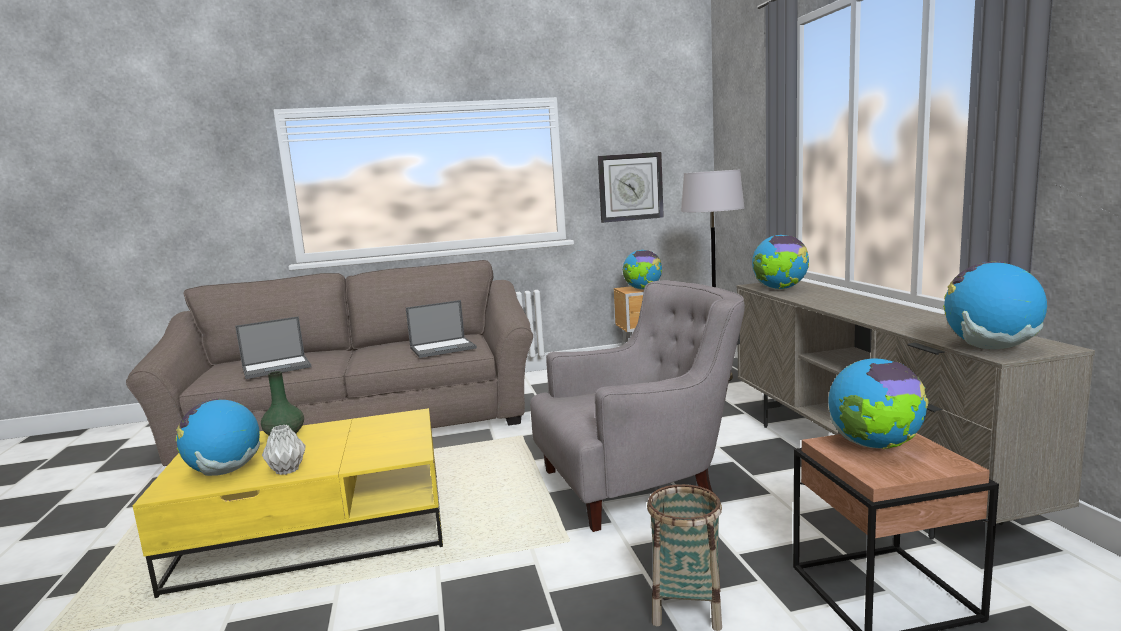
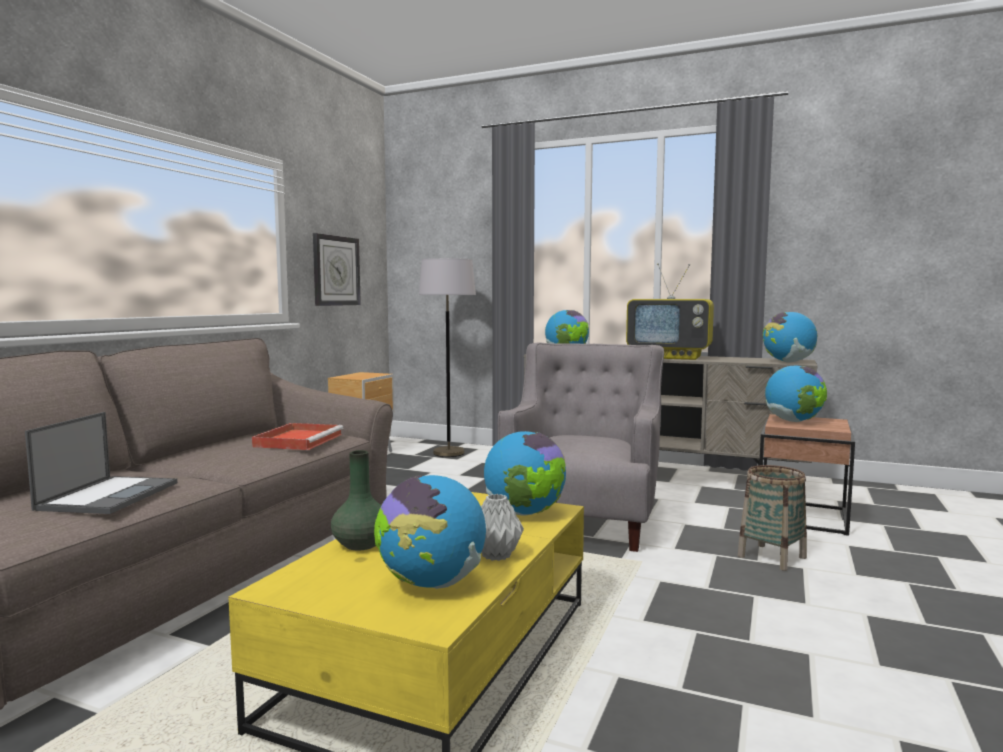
camera: 55 degrees left, 5 degrees down
(443, 348) = (299, 440): laptop -> red tray
(643, 289) = (364, 376): globe -> globe (524, 513)
(869, 310) = (670, 357): none -> television

